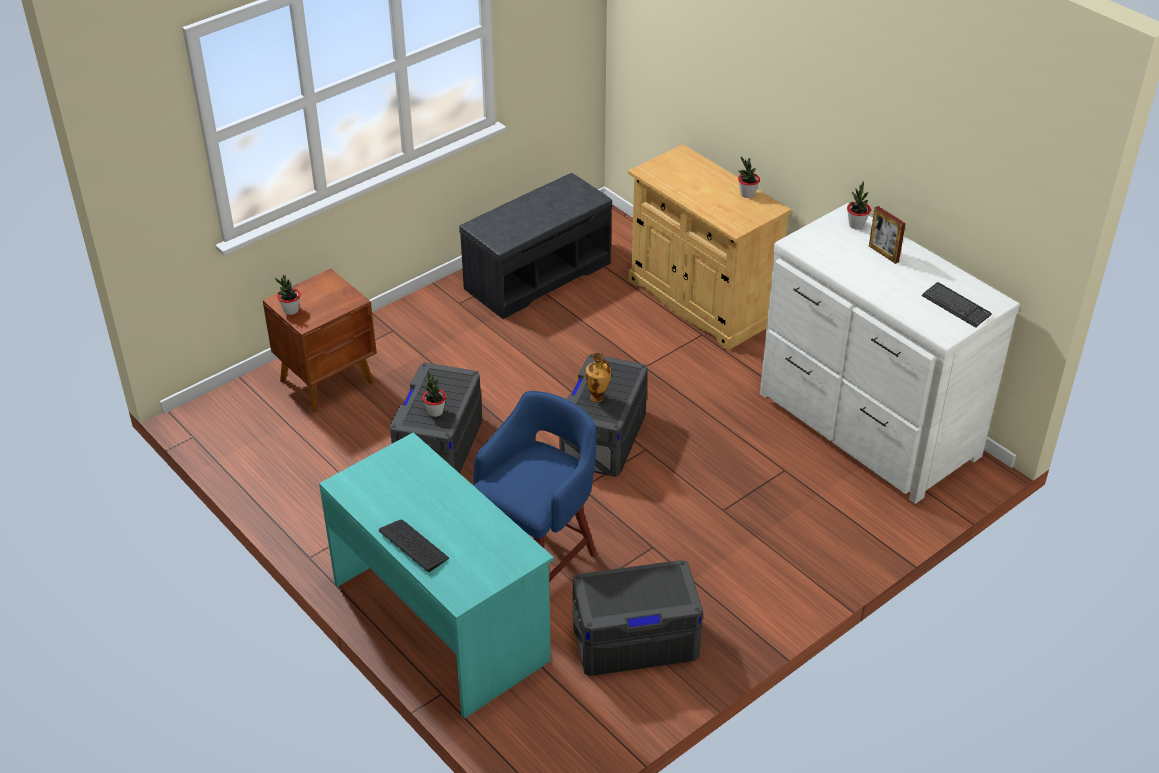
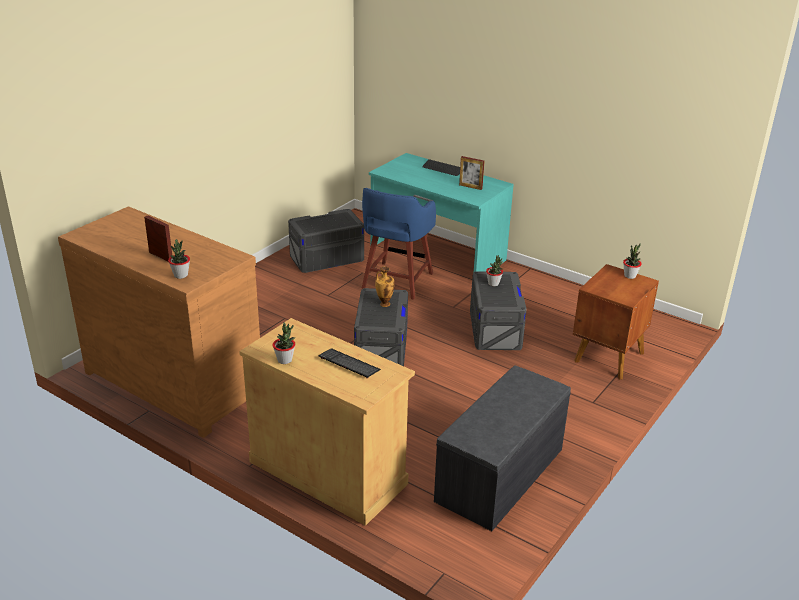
camera: 165 degrees right, 10 degrees down
(396, 483) = (470, 187): none -> picture frame
(866, 426) = (175, 381): white dresser -> brown dresser
(956, 306) = (111, 229): keyboard -> keyboard (349, 364)

